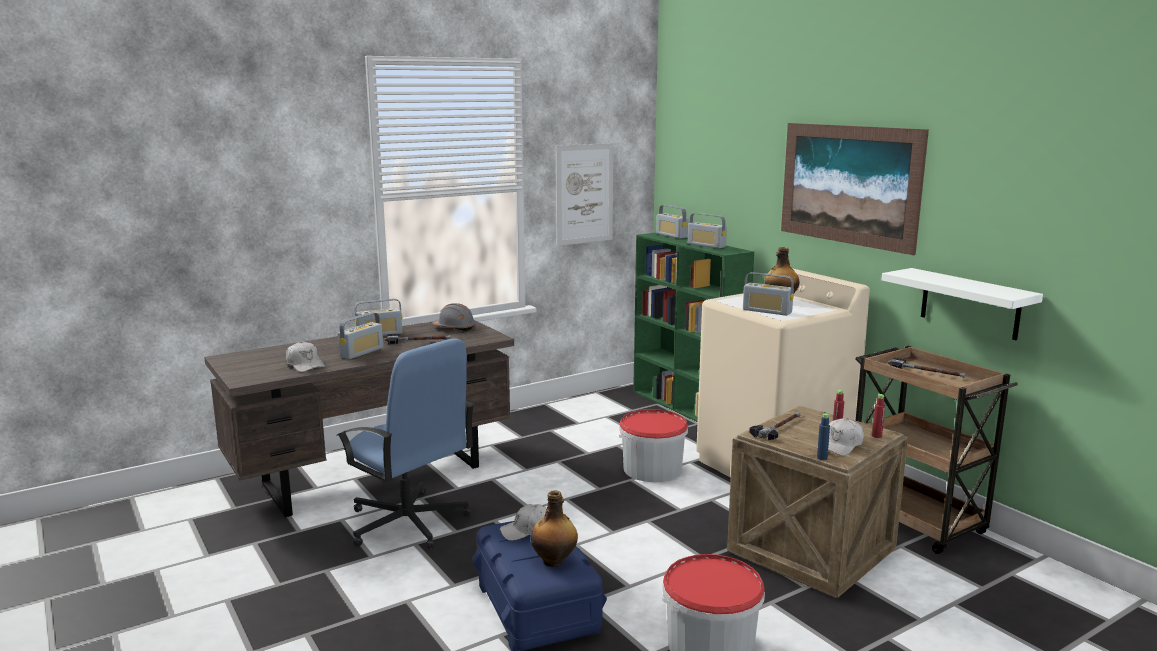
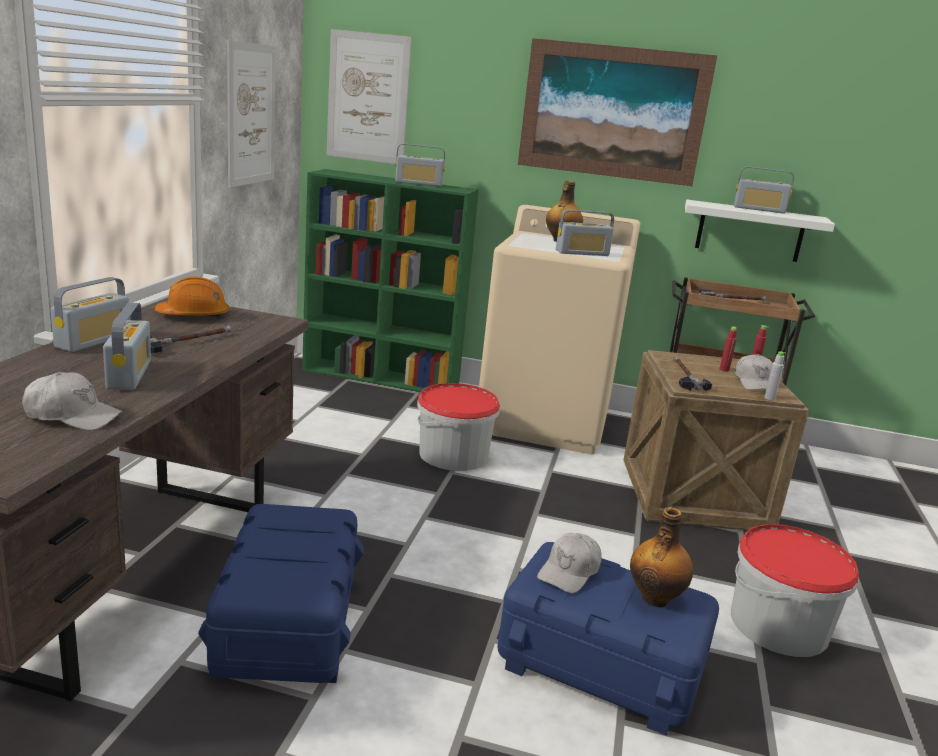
camera: 45 degrees left, 5 degrees up
(408, 523) = (289, 624): blue office chair -> blue storage box
(455, 328) = (194, 315): grey hard hat -> orange hard hat
(672, 235) = (350, 173): radio -> radio (759, 209)
(689, 176) = (368, 98): none -> picture
(822, 458) = (769, 398): blue bottle -> grey bottle

